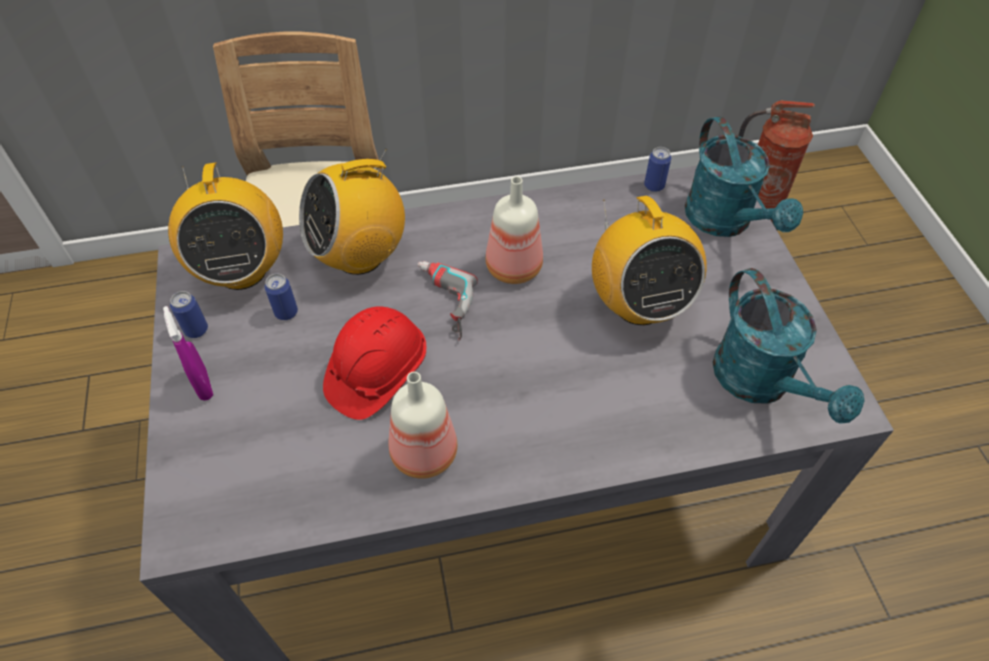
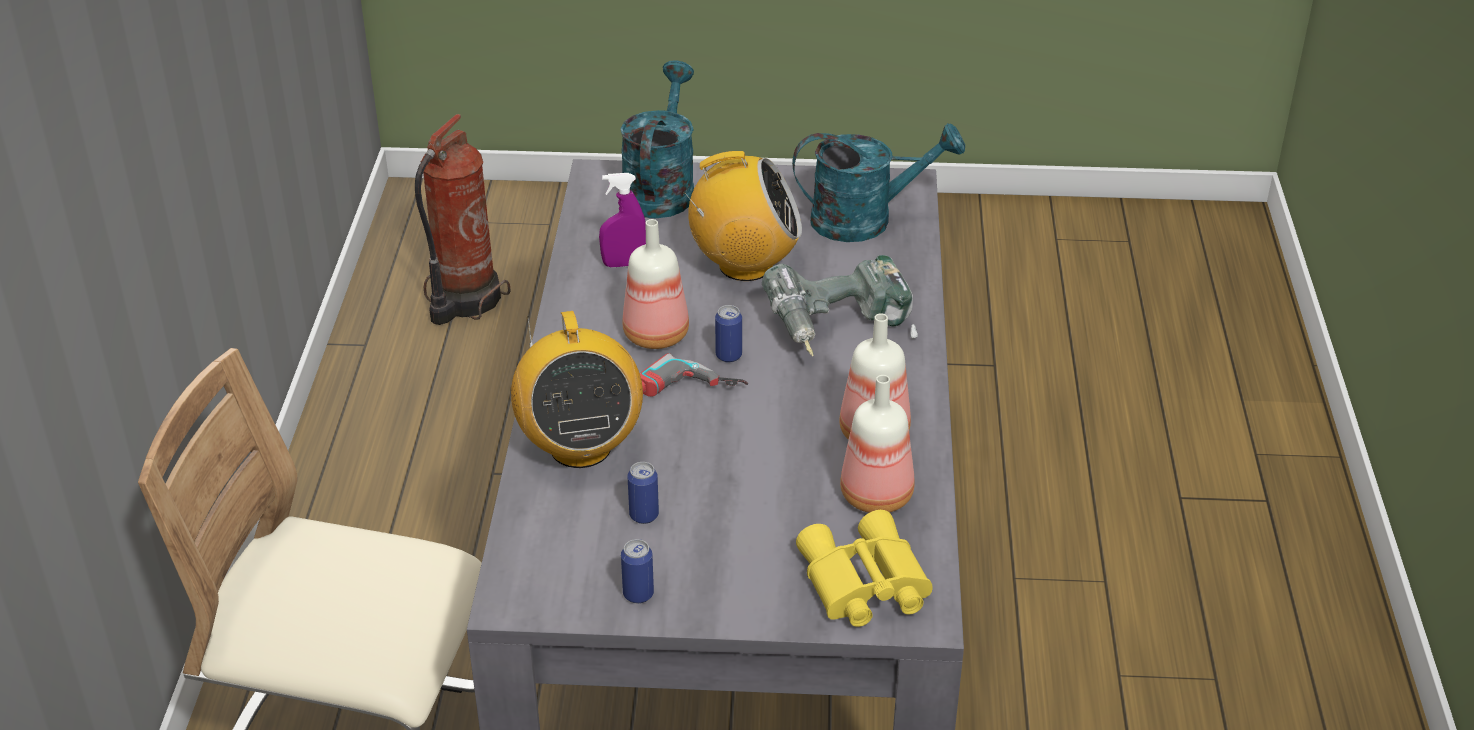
camera: 75 degrees left, 15 degrees down
(204, 385) = (727, 590): purple spray bottle -> purple spray bottle (624, 264)
(217, 481) = (862, 585): none -> yellow binoculars
(241, 270) = (554, 550): radio -> none
(338, 471) = (877, 494): none -> bottle
(376, 373) = (762, 454): red hard hat -> none
(569, 396) = (840, 331): none -> power drill
(654, 186) = (583, 218): can -> can (728, 355)
(725, 222) = (661, 187): turquoise watering can -> turquoise watering can turned 75 degrees counterclockwise

